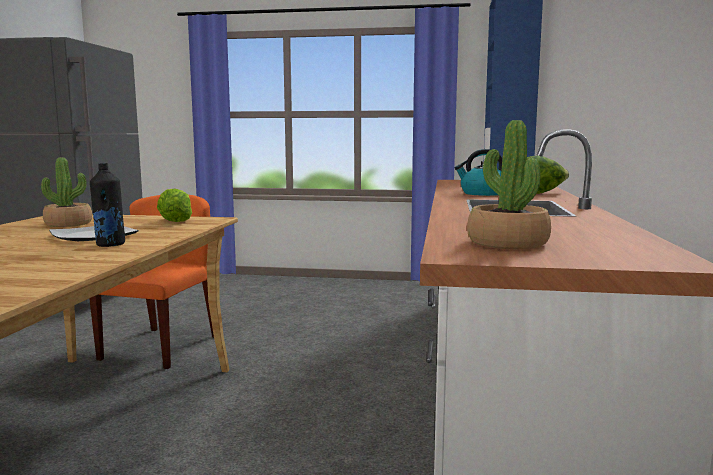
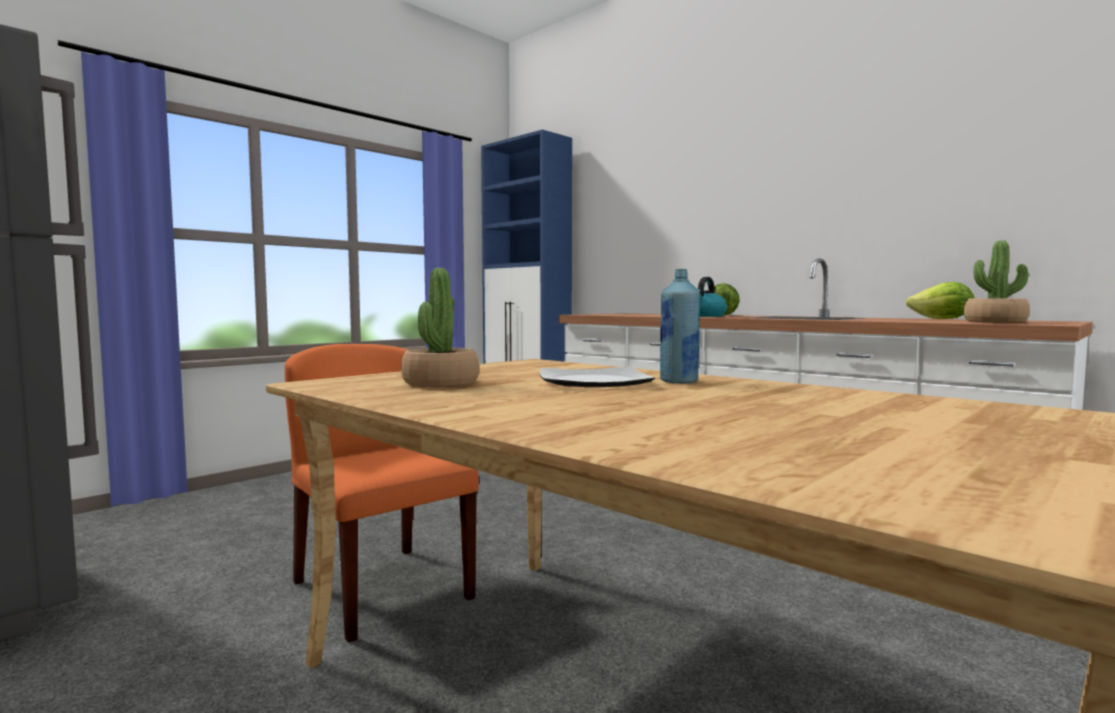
camera: 55 degrees left, 5 degrees down
(110, 244) = (678, 381): black bottle -> blue bottle
(175, 222) = (527, 366): lettuce -> lettuce (942, 319)

